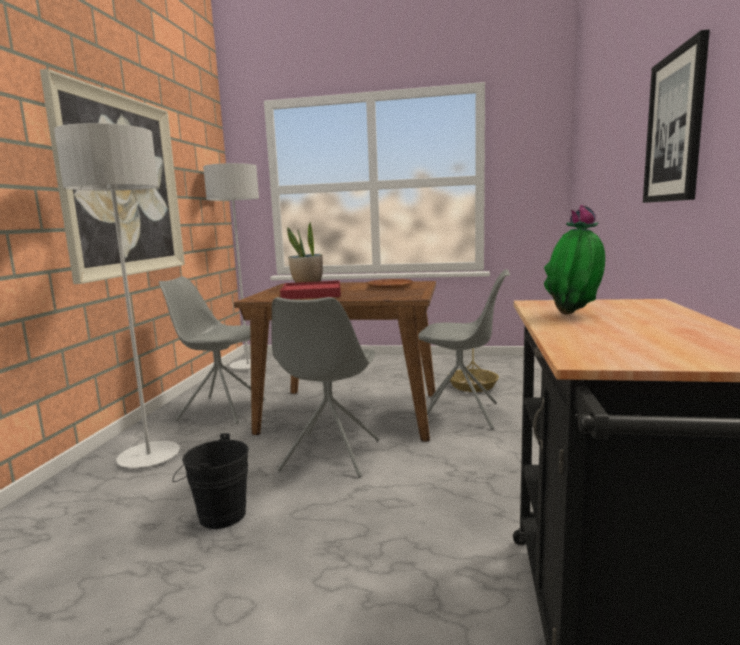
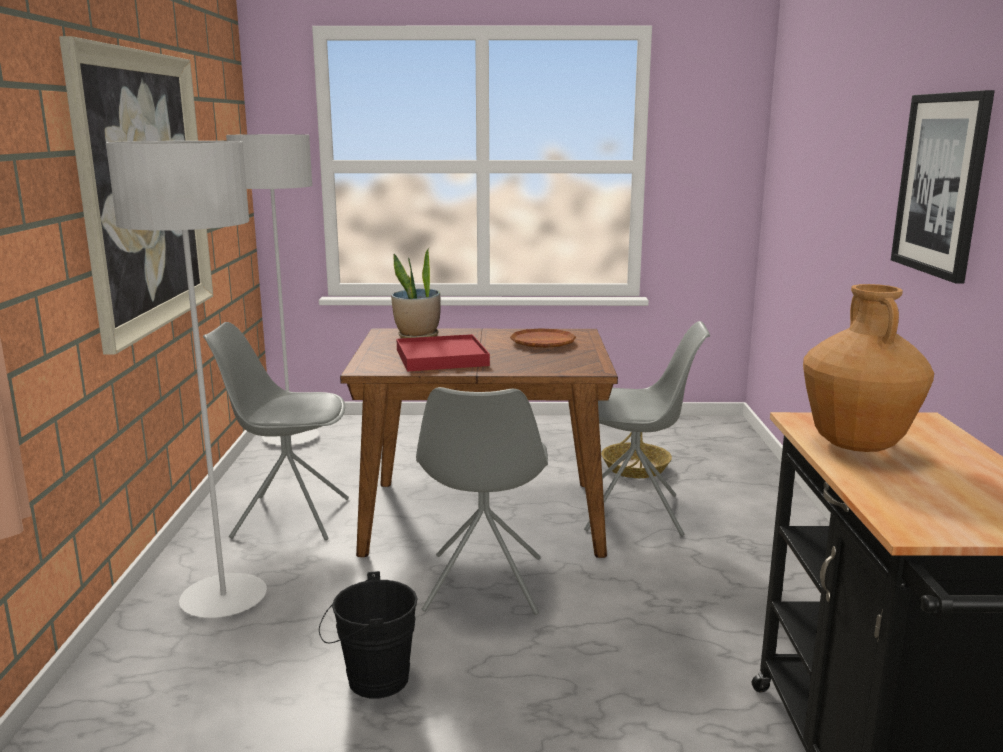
camera: 10 degrees left, 5 degrees up
(574, 314) = (857, 446): potted plant -> brown vase

